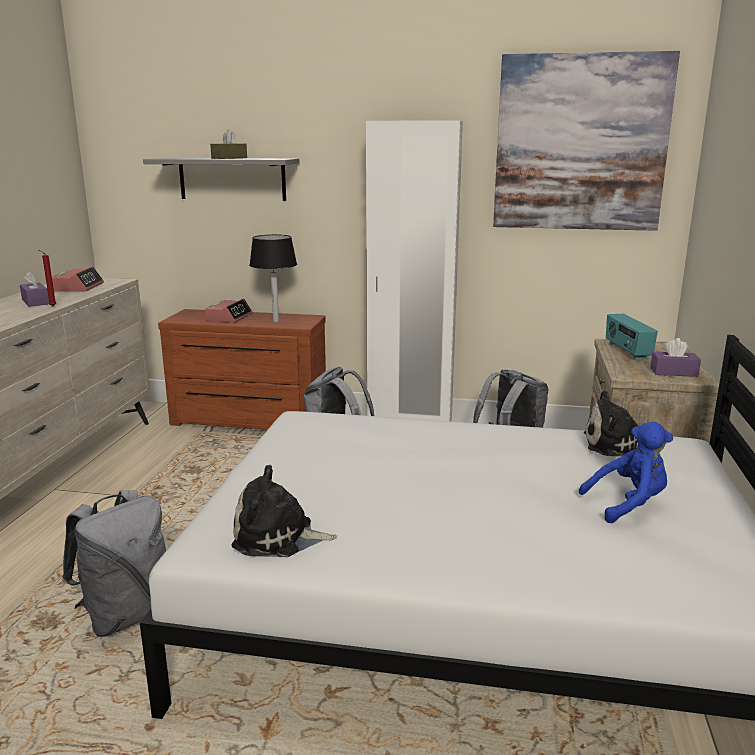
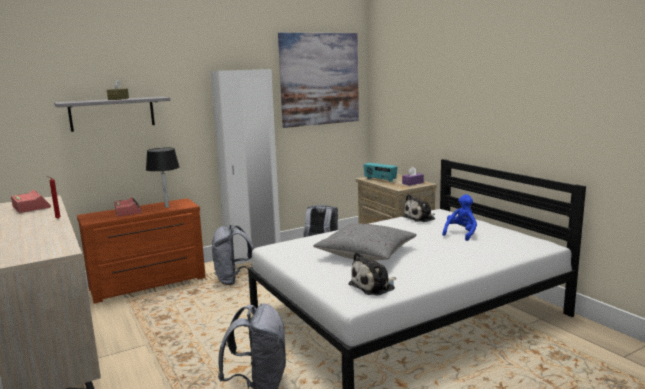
camera: 40 degrees left, 5 degrees down
(35, 302) = (31, 220): purple tissue box -> none
(389, 476) = (366, 253): none -> grey pillow

